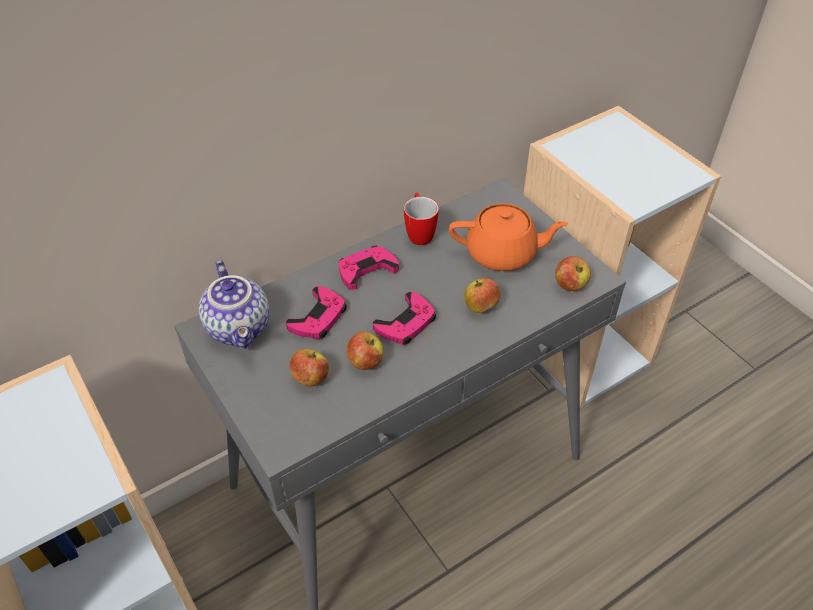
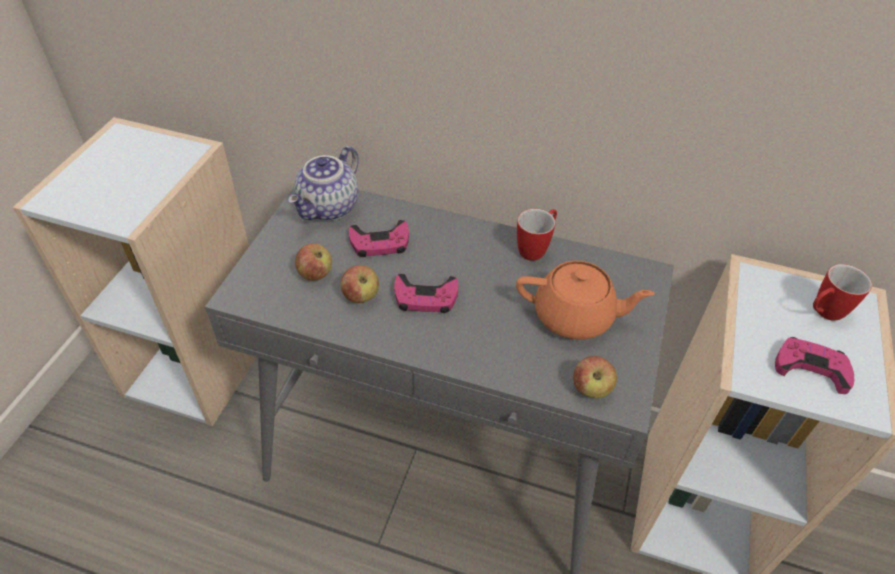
camera: 50 degrees right, 0 degrees up
(366, 270) = (458, 241): pink game controller -> pink game controller (811, 367)
(481, 306) = (494, 336): apple -> none
(502, 254) = (575, 317): orange teapot -> orange teapot turned 45 degrees counterclockwise
(613, 141) = (822, 313): none -> mug

